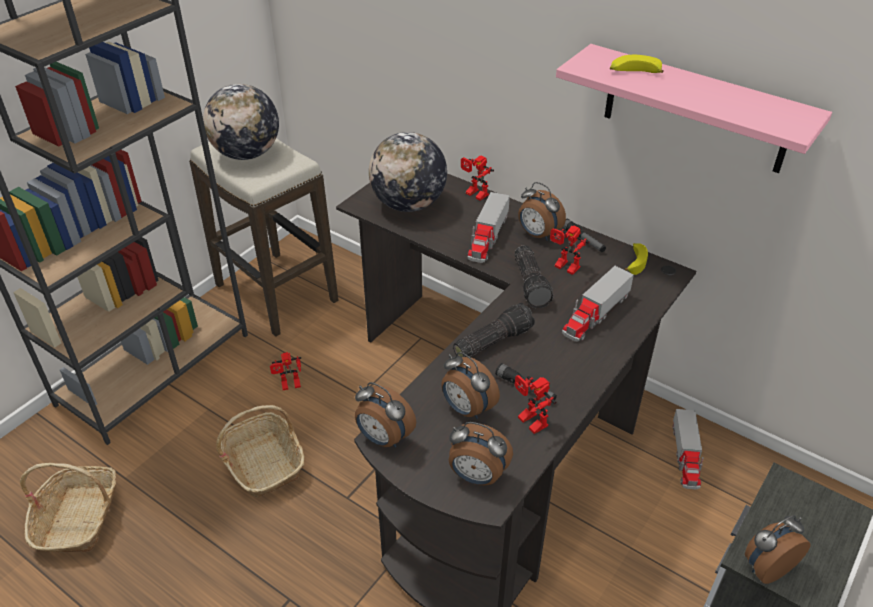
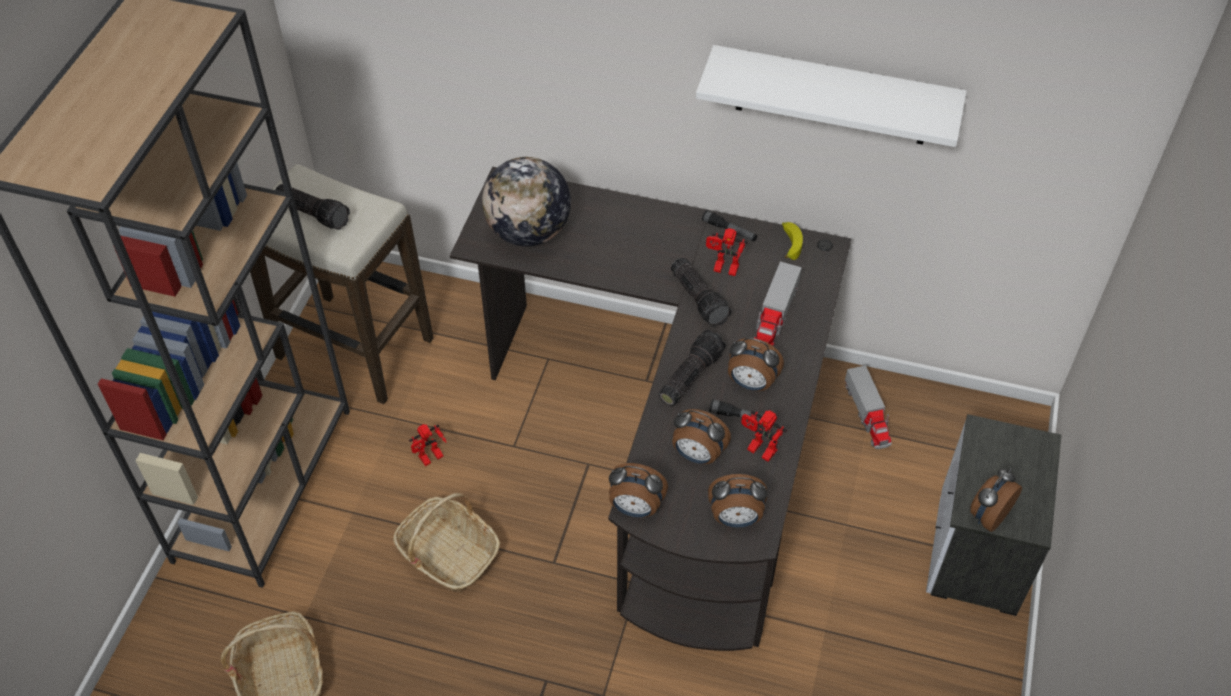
camera: 20 degrees left, 10 degrees up
(247, 154) = (314, 213): globe -> flashlight
(474, 194) = (592, 200): toy robot -> none
(487, 237) = (631, 253): toy truck -> none
(537, 235) = (681, 235): alarm clock -> alarm clock (751, 383)
(634, 73) = (772, 80): banana -> none
(695, 110) = (833, 96): pink shelf -> white shelf

